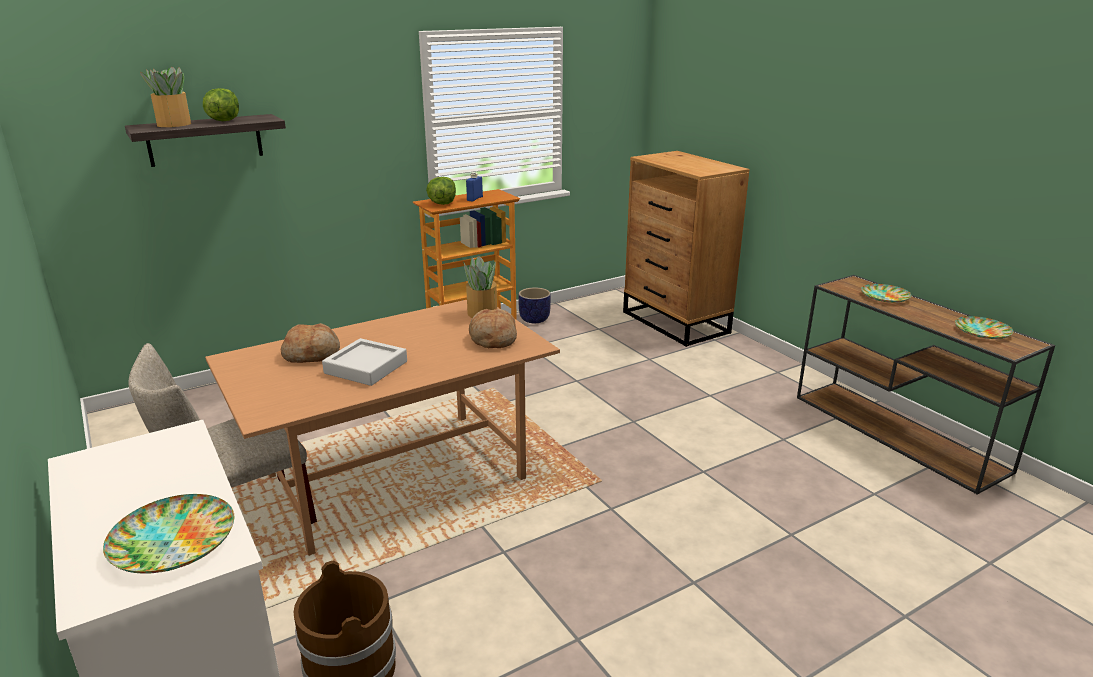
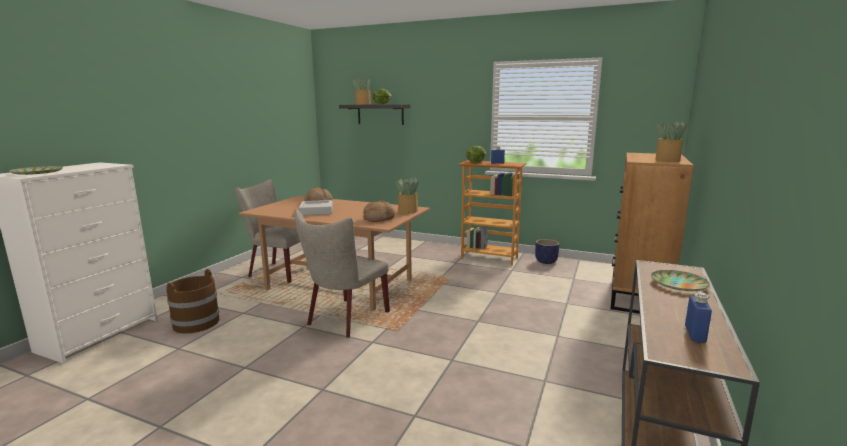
camera: 55 degrees right, 10 degrees down
(524, 510) = (345, 320): none -> beige chair
(714, 166) = (667, 160): none -> potted plant
(981, 331) = (695, 334): plate -> blue bottle

